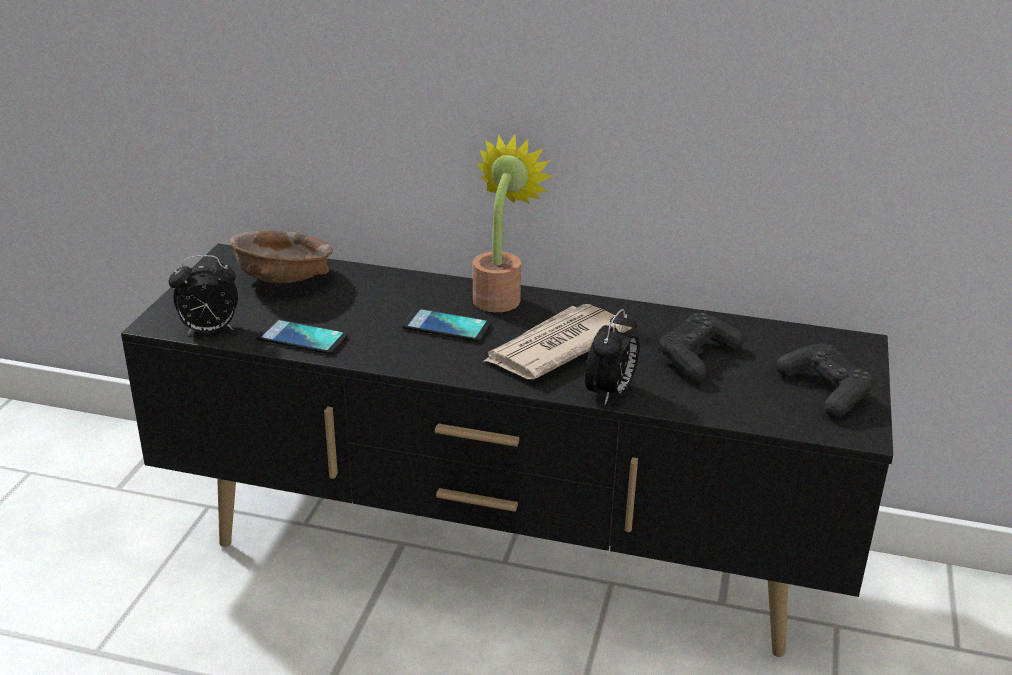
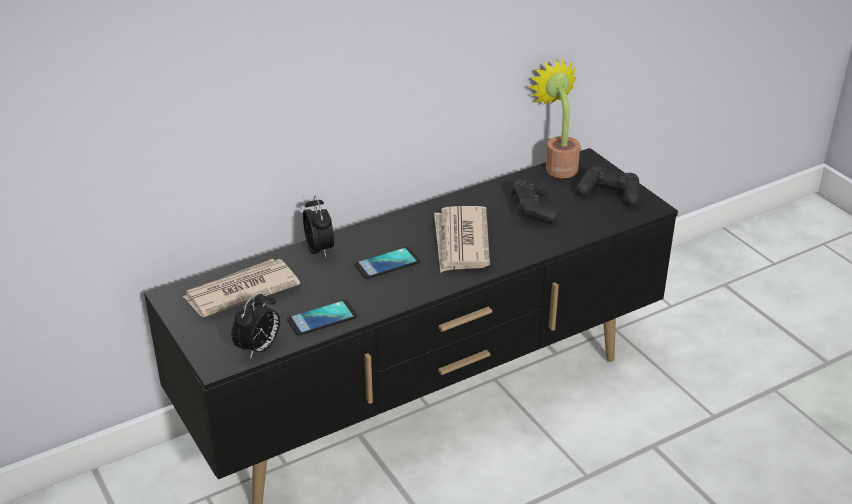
camera: 45 degrees left, 5 degrees up
(283, 280) = (240, 291): brown bowl -> newspaper
(500, 296) = (382, 229): potted plant -> potted plant (558, 166)
(610, 393) = (527, 251): alarm clock -> alarm clock (320, 250)

